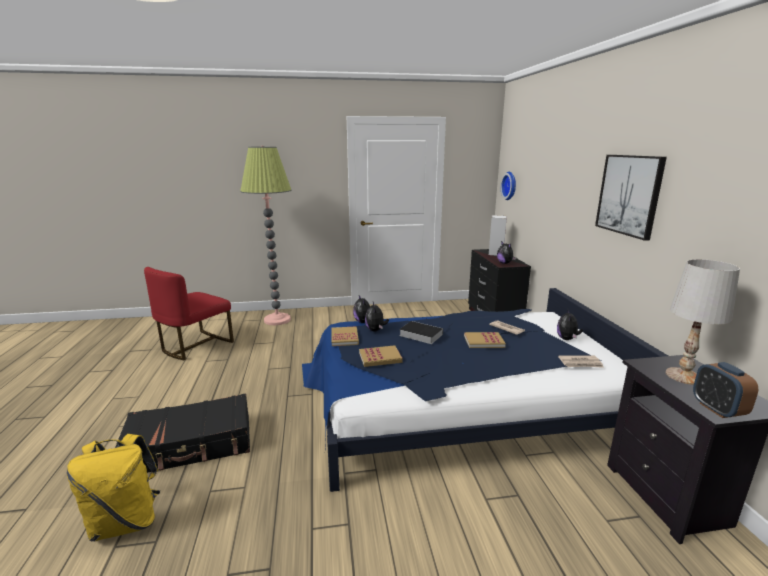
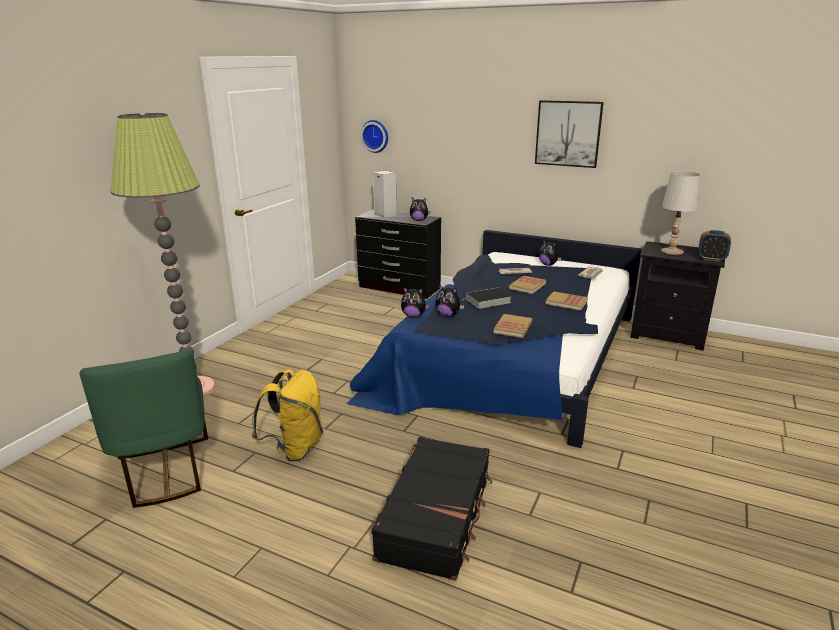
camera: 55 degrees left, 5 degrees up
(126, 522) = (538, 581): yellow backpack -> yellow backpack (295, 448)
(195, 345) = (165, 472): red chair -> green chair
(344, 338) = (446, 331): book -> book (566, 302)

